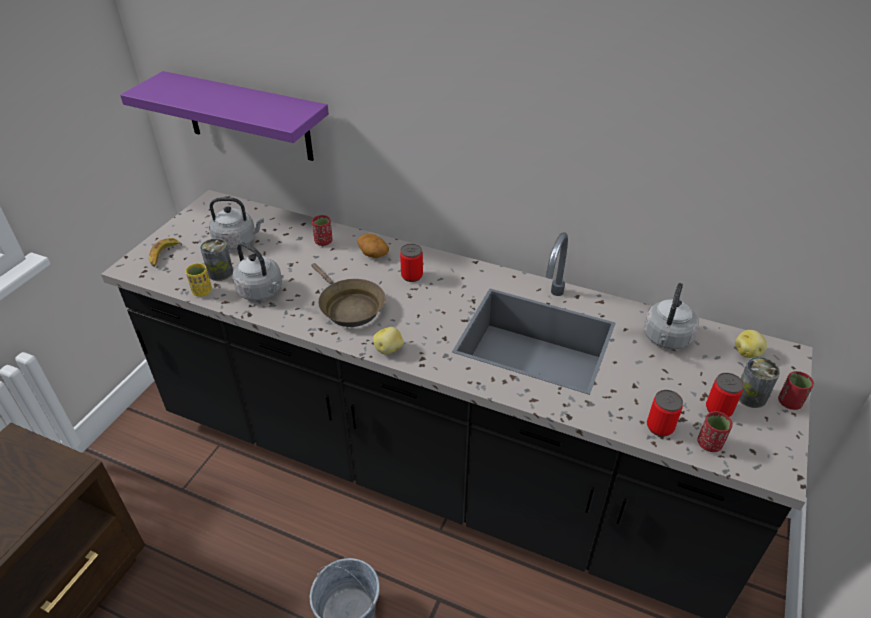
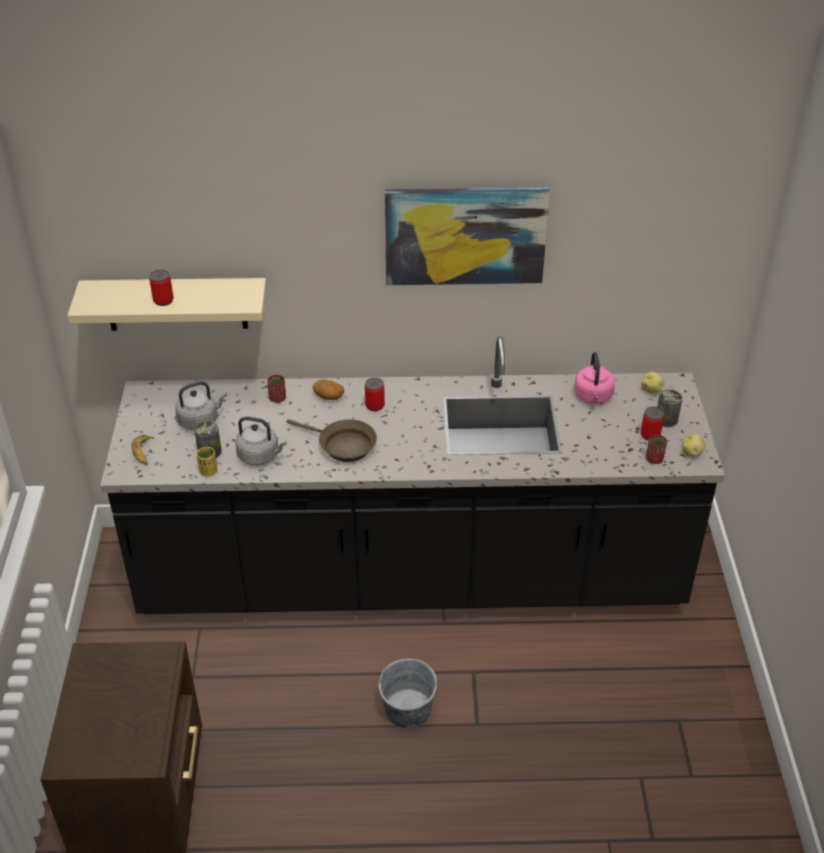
camera: 25 degrees left, 0 degrees up
(247, 117) = (176, 304): purple shelf -> beige shelf
(389, 349) = (399, 467): potato -> potato (692, 453)
(545, 92) = (465, 235): none -> picture
(660, 427) = (618, 459): can -> can (163, 300)
(666, 339) = (593, 397): grey kettle -> pink kettle
(789, 402) = (692, 416): red cup -> none

